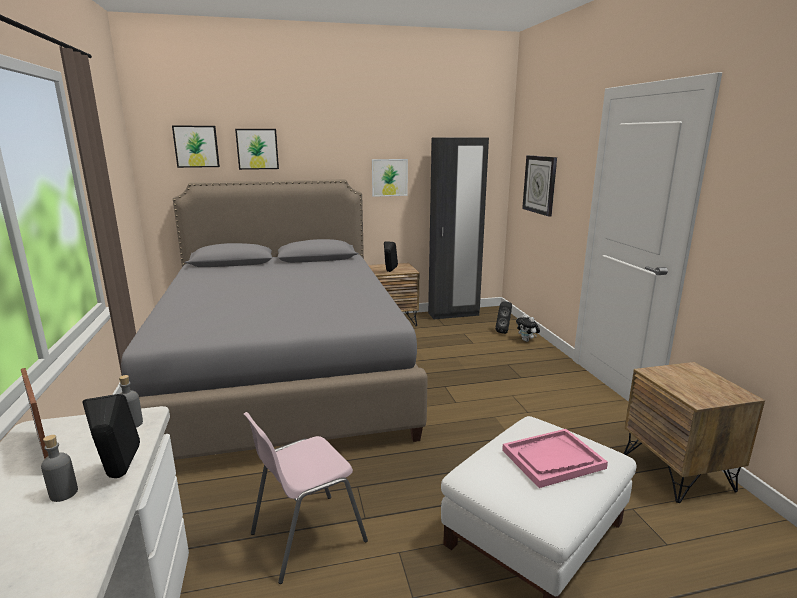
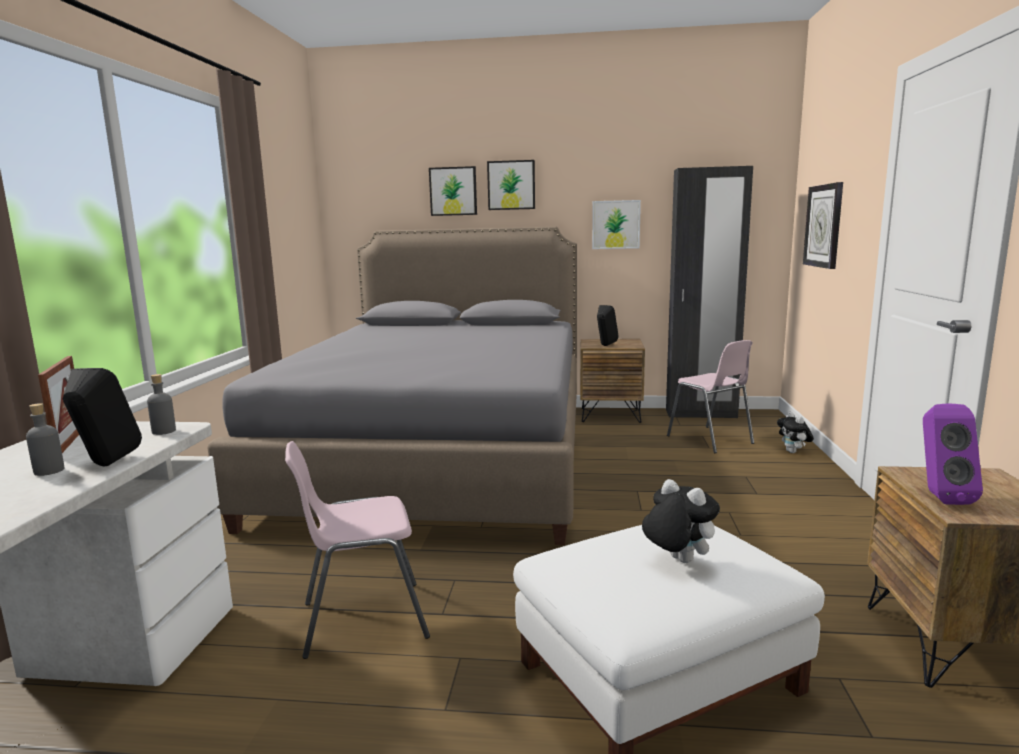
camera: 20 degrees right, 5 degrees down
(196, 146) = (387, 190): picture -> picture (511, 185)
(470, 336) = (710, 440): none -> pink chair
(504, 331) = (764, 438): black speaker -> none
(553, 459) = (677, 560): pink tray -> plush toy
(680, 390) = (939, 497): none -> purple speaker

